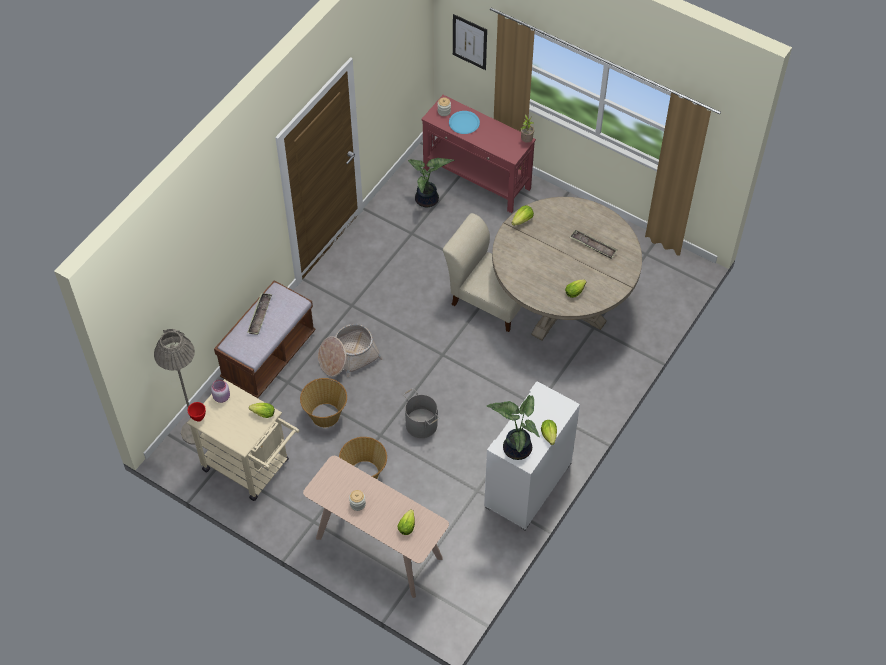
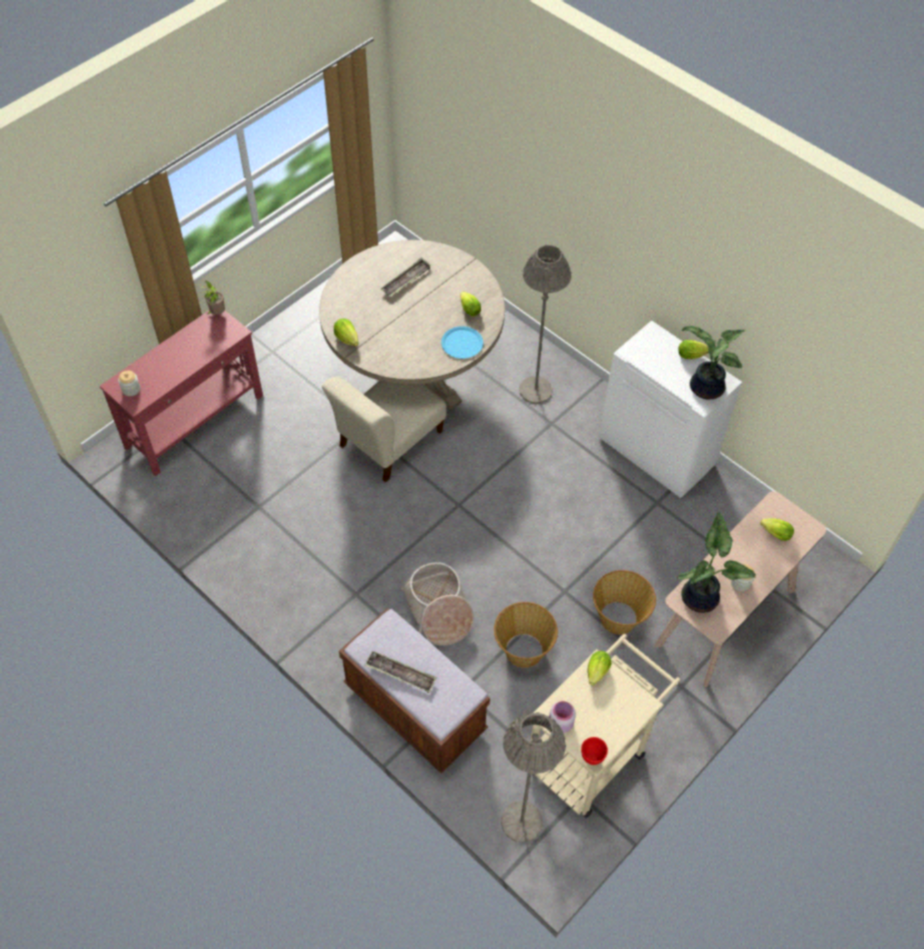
camera: 80 degrees left, 0 degrees up
(421, 424) = (557, 544): grey bucket -> none
(428, 200) = (210, 480): potted plant -> potted plant (701, 596)
(464, 123) = (160, 371): blue plate -> blue plate (462, 343)
(469, 41) = (84, 291): picture -> none
(568, 390) = (535, 390): none -> grey floor lamp

